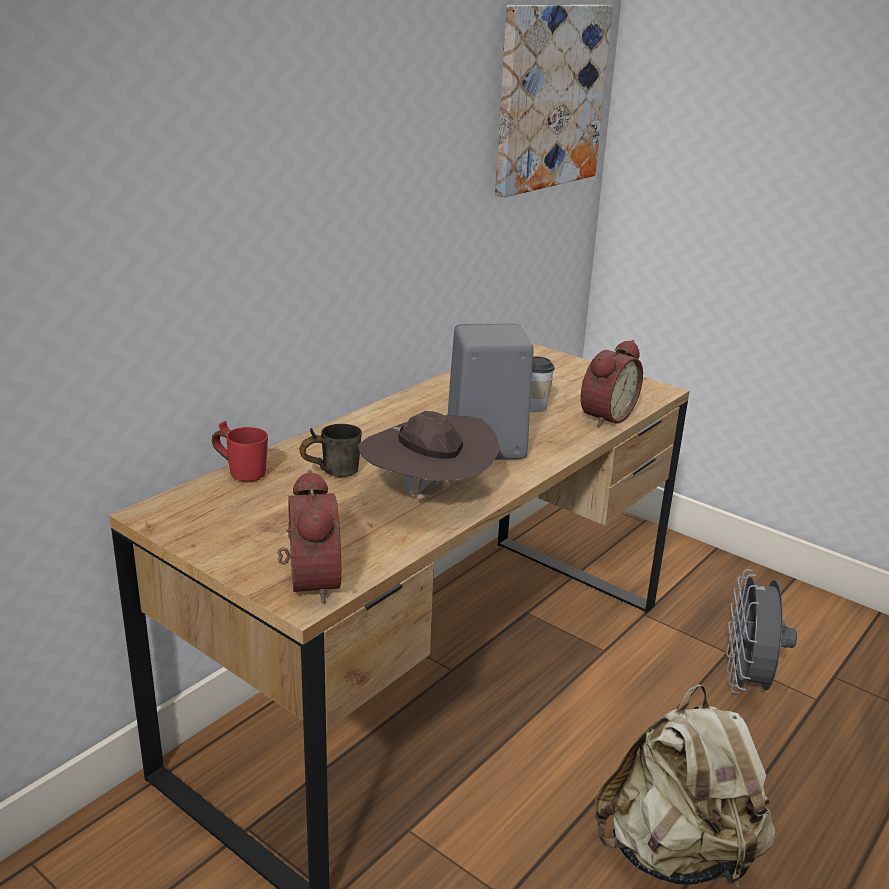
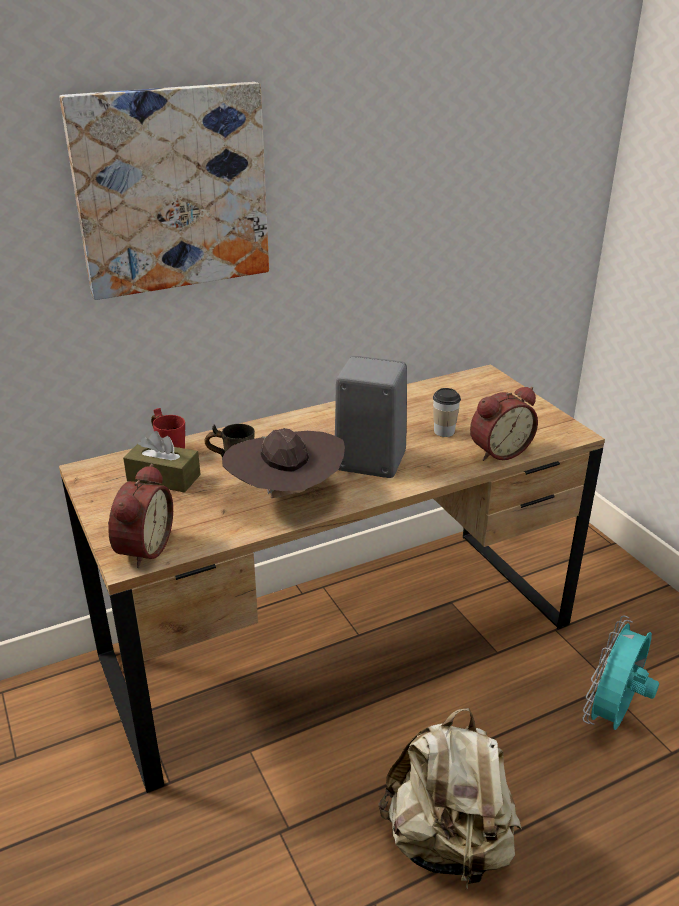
camera: 25 degrees right, 5 degrees up
(264, 504) = (164, 478): none -> brown tissue box
(549, 98) = (530, 147): picture -> picture (171, 190)
(747, 682) = (612, 717): grey fan -> turquoise fan

